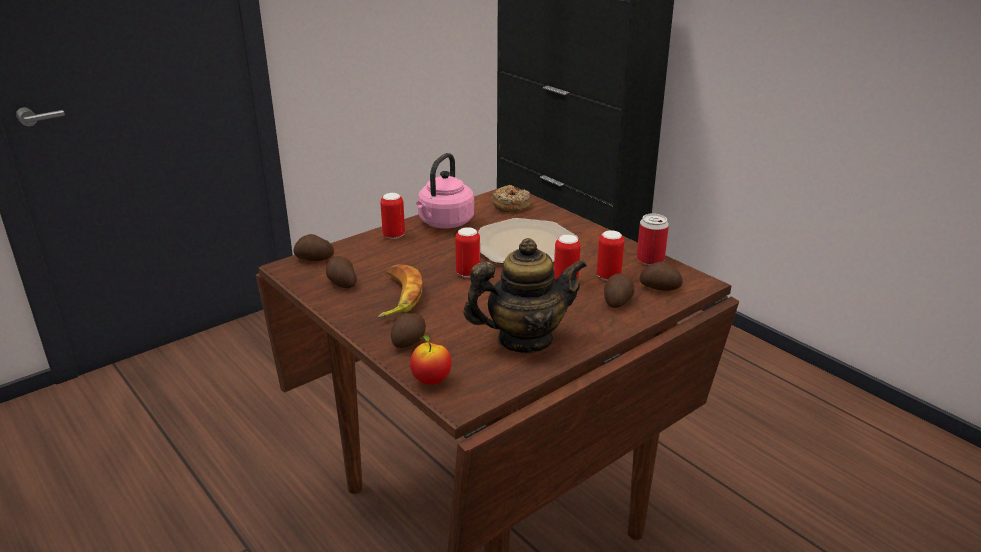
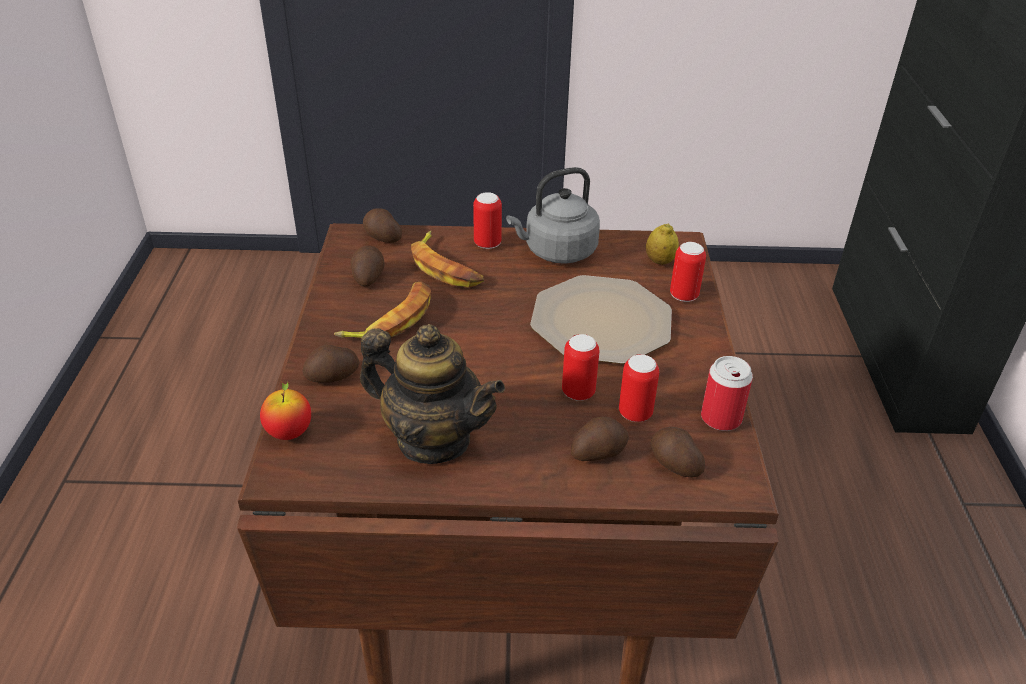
camera: 40 degrees right, 10 degrees up
(387, 257) = (445, 267): none -> banana
(444, 223) = (557, 252): pink kettle -> grey kettle
(468, 273) = (493, 327): can -> can (684, 295)
(510, 205) = (660, 261): donut -> lemon

